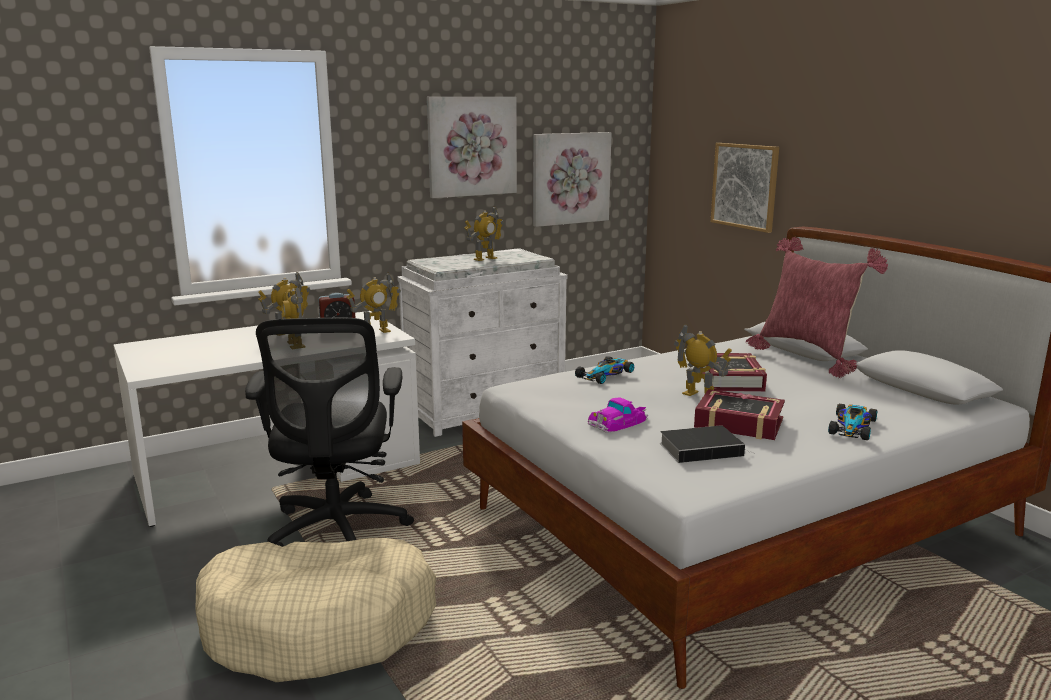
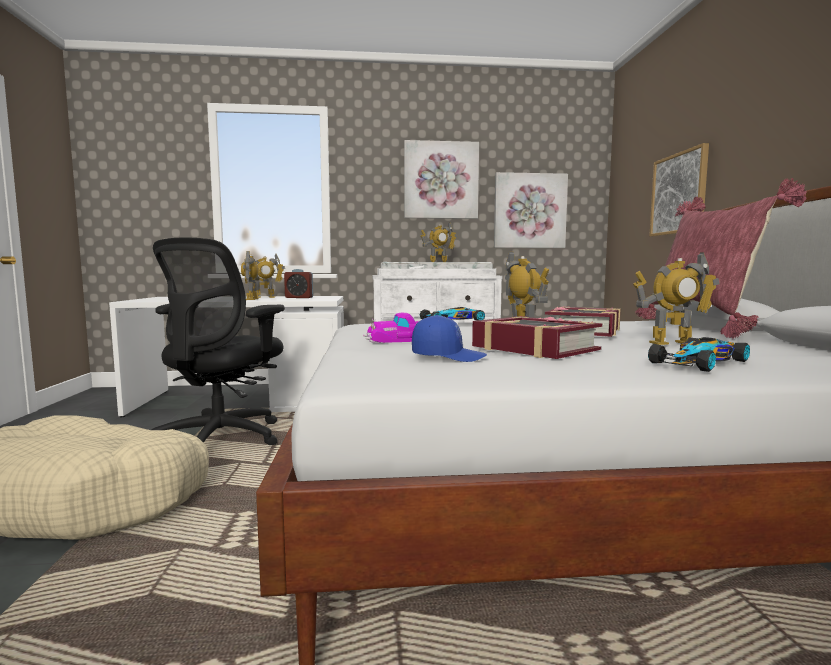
camera: 25 degrees right, 10 degrees down
(376, 331) = (319, 298): toy robot -> toy robot (672, 343)
(703, 449) = (448, 357): book -> blue cap

